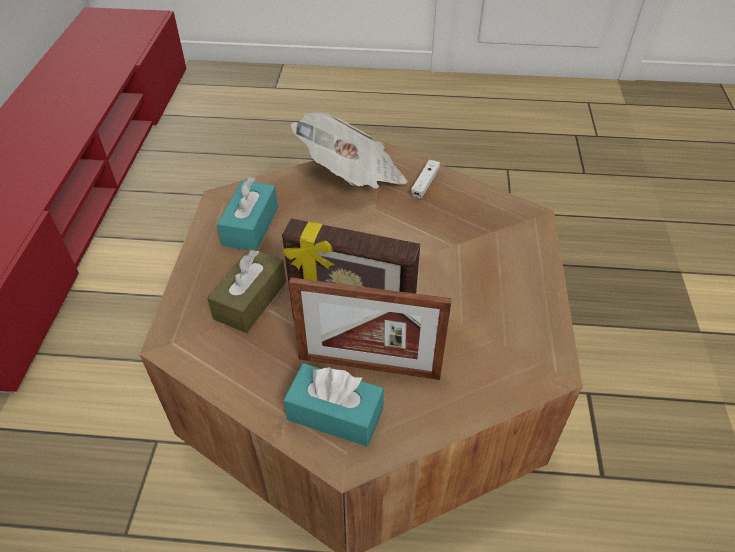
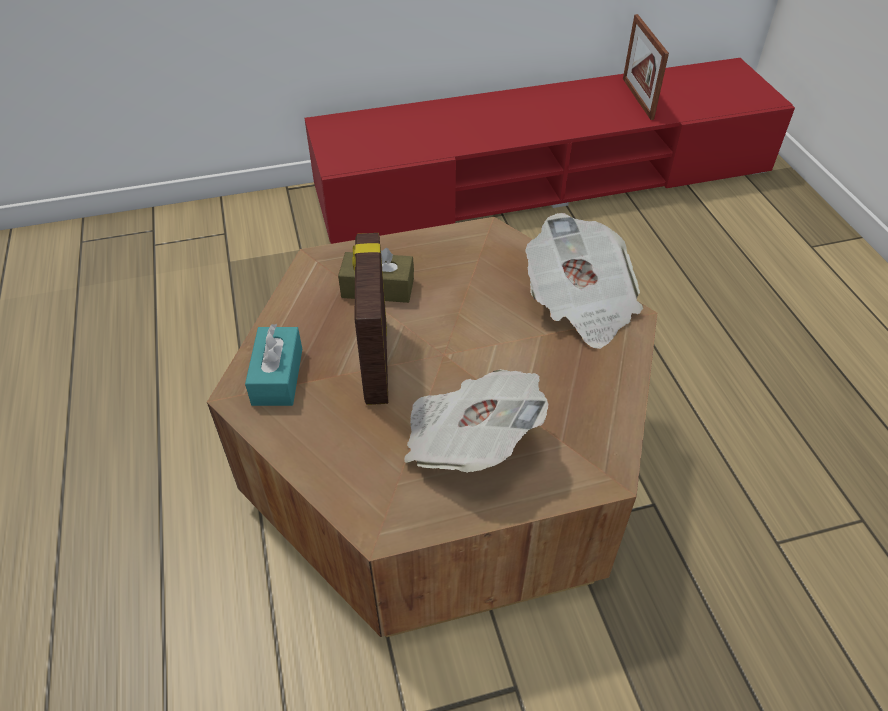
camera: 70 degrees right, 0 degrees up
(250, 226) = (465, 259): turquoise tissue box -> none
(369, 367) = (333, 385): picture frame -> picture frame (637, 98)
(425, 183) = (606, 364): white game controller -> none
(474, 286) = (468, 440): none -> newspaper

